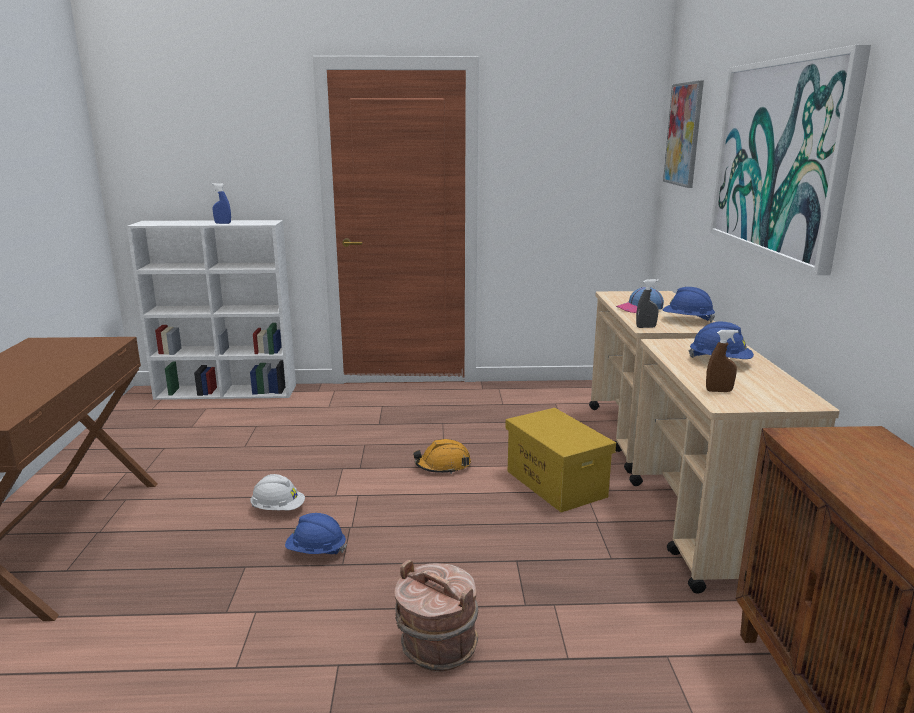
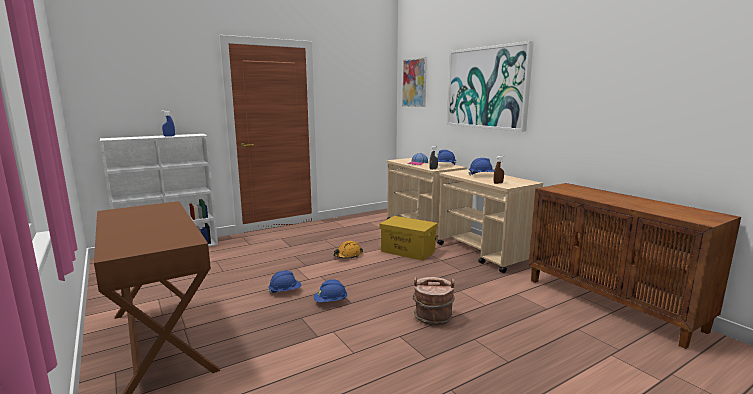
camera: 30 degrees left, 5 degrees down
(278, 509) = (285, 291): white hard hat -> blue hard hat

